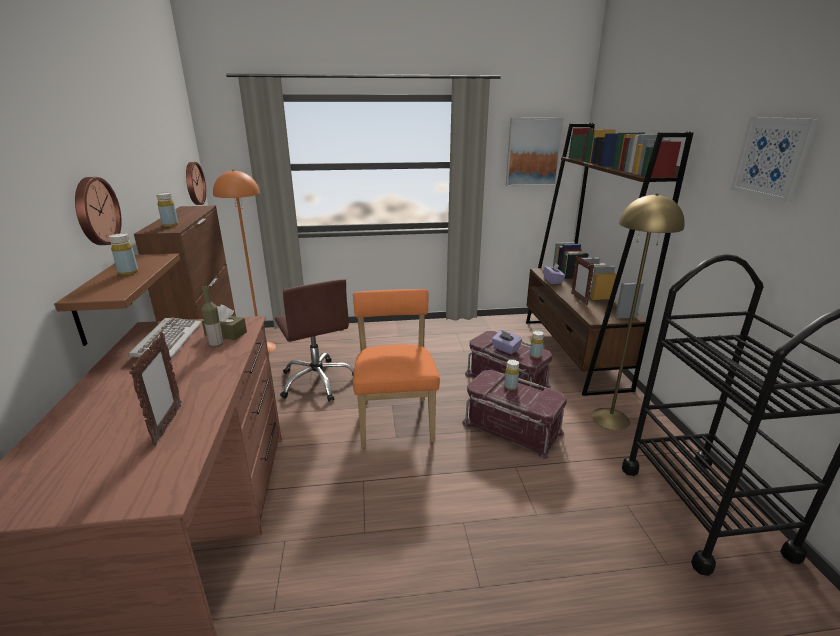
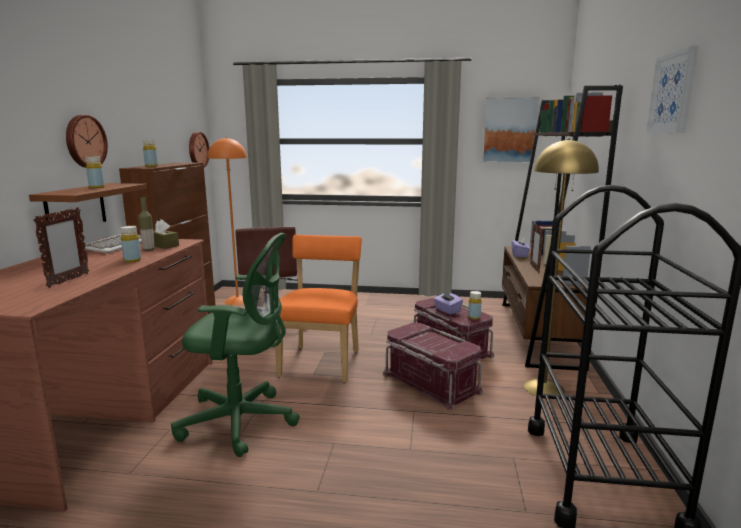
camera: 15 degrees right, 10 degrees down
(358, 514) = (242, 422): none -> green office chair
(510, 386) = (430, 337): yellow bottle -> yellow bottle (132, 260)

